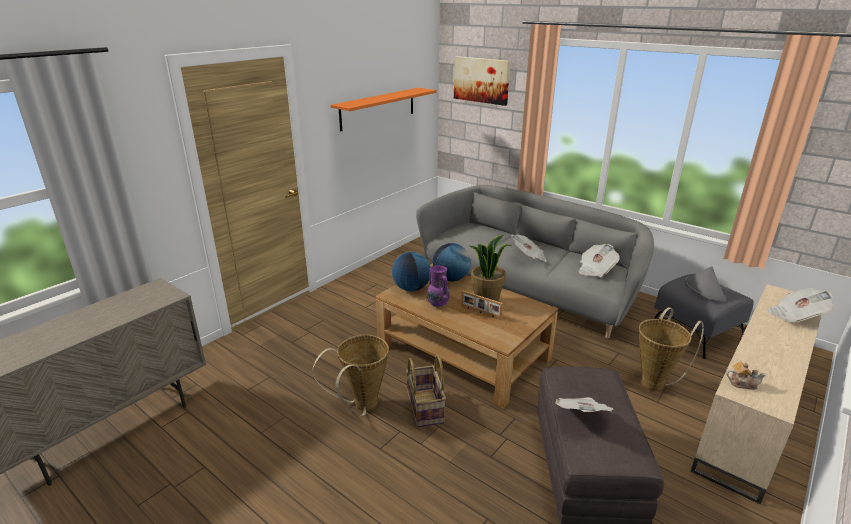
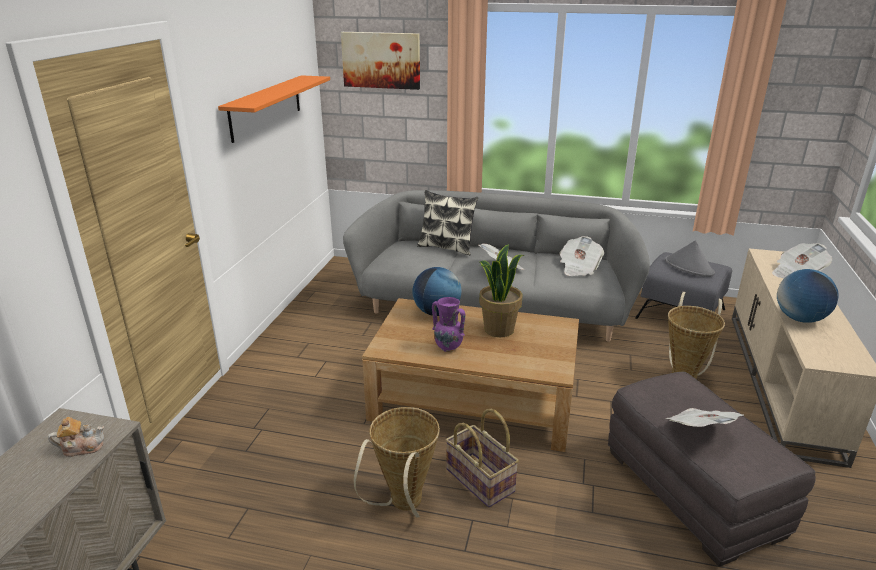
camera: 25 degrees left, 0 degrees up
(411, 288) = (400, 335): globe -> globe (800, 319)
(480, 312) = (504, 345): picture frame -> none
(499, 233) = (447, 247): none -> pillow
(742, 383) = (816, 351): teapot -> teapot (82, 447)

